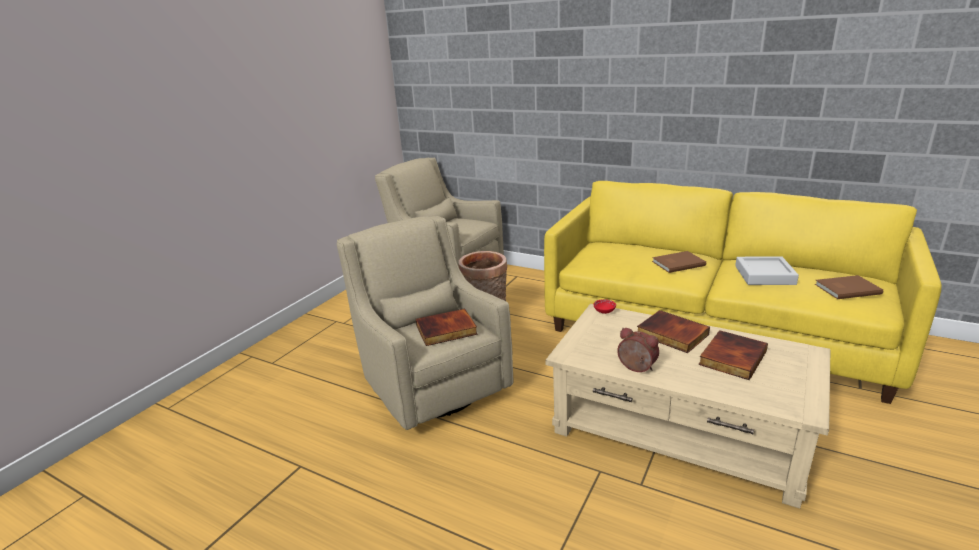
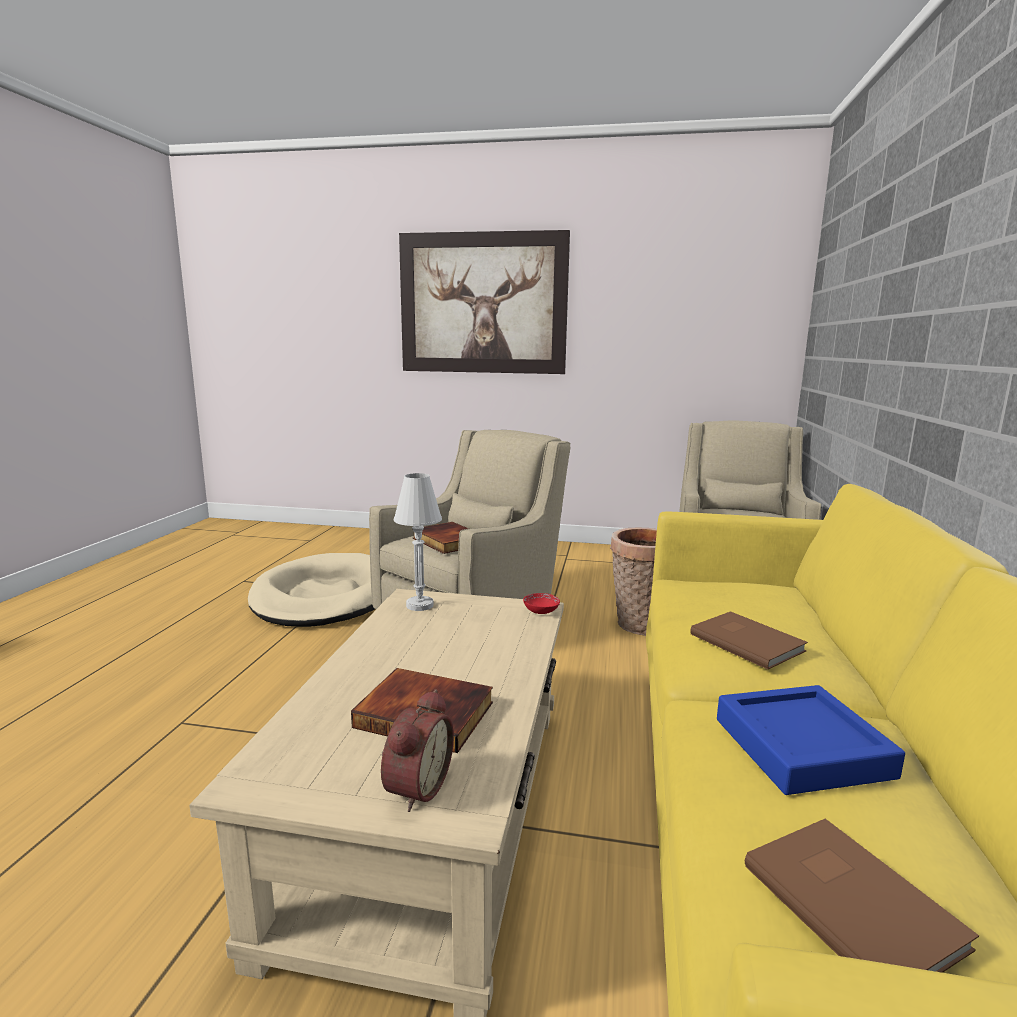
camera: 70 degrees right, 10 degrees down
(163, 107) = (483, 304): none -> picture
(313, 478) = (325, 596): none -> beige dog bed
(583, 351) = (420, 605): none -> white table lamp
(636, 368) = (381, 638): alarm clock -> alarm clock (415, 787)
(671, 334) = (488, 661): book -> none
(764, 275) = (801, 748): grey tray -> blue tray

